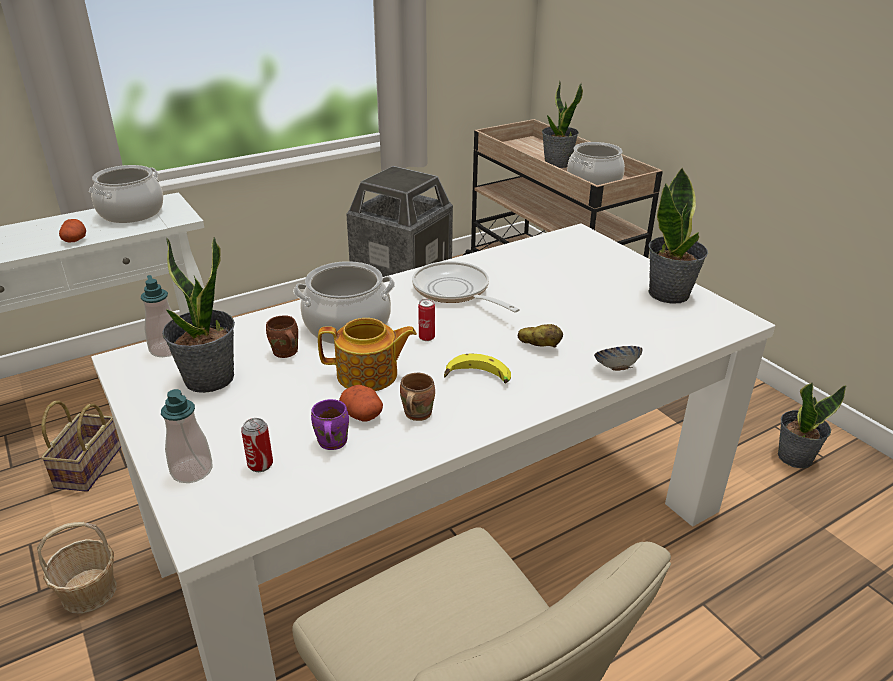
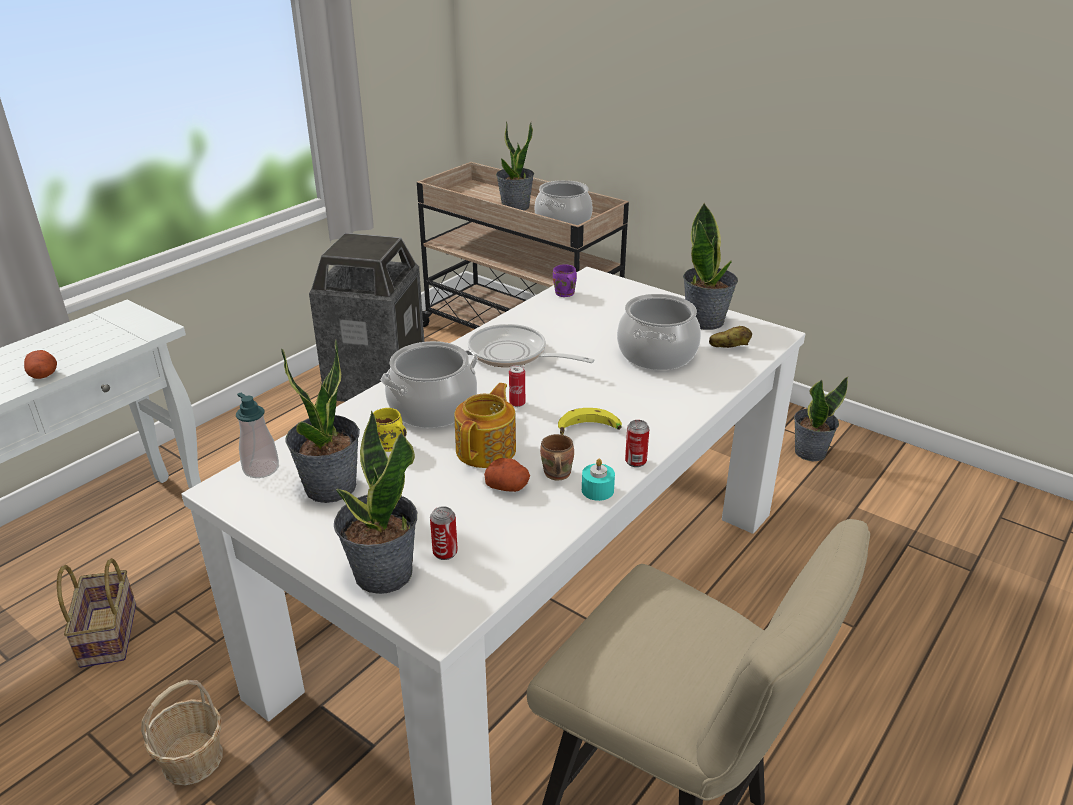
camera: 20 degrees left, 0 degrees up
(131, 213) = (88, 332): cooking pot -> cooking pot (656, 354)
(192, 470) = (382, 574): soap dispenser -> potted plant
(285, 353) = (389, 447): brown mug -> yellow mug
(330, 443) = (496, 518): purple mug -> purple mug (564, 294)
(368, 375) = (487, 449): teapot -> teapot turned 45 degrees counterclockwise
(446, 439) = (597, 490): none -> turquoise candle
(504, 419) = (635, 461): none -> can
(539, 346) = (624, 390): potato -> potato (729, 347)
(616, 369) = (701, 397): bowl -> none

